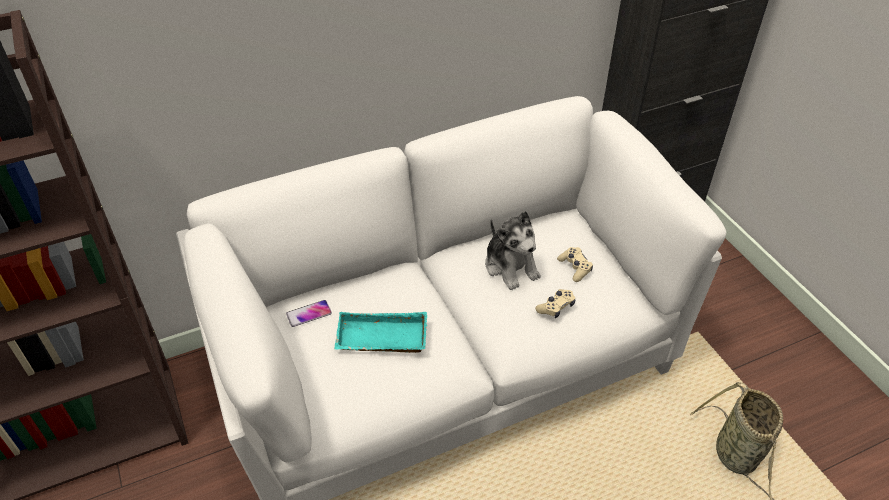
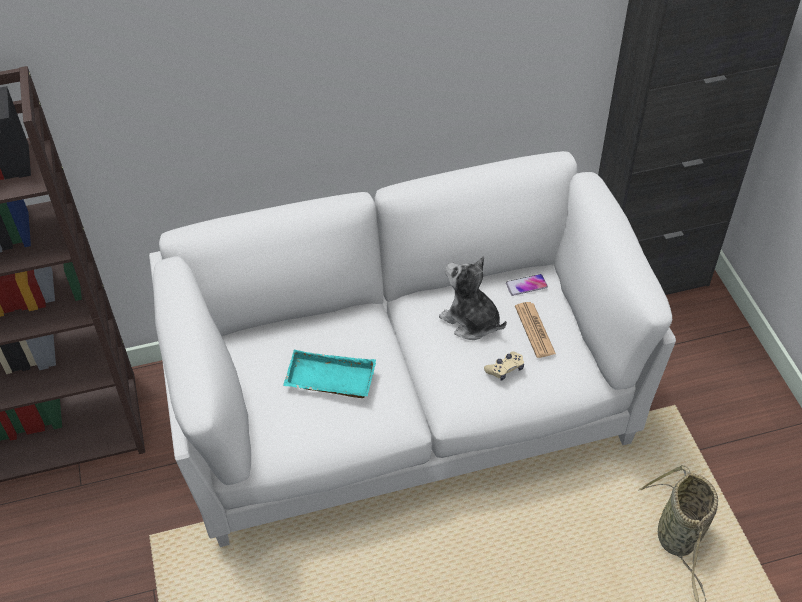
camera: 10 degrees right, 5 degrees up
(309, 314) = (265, 347): phone -> phone (526, 285)
(511, 266) = (471, 321): plush toy -> plush toy turned 150 degrees clockwise
(575, 268) = (534, 330): beige game controller -> newspaper

